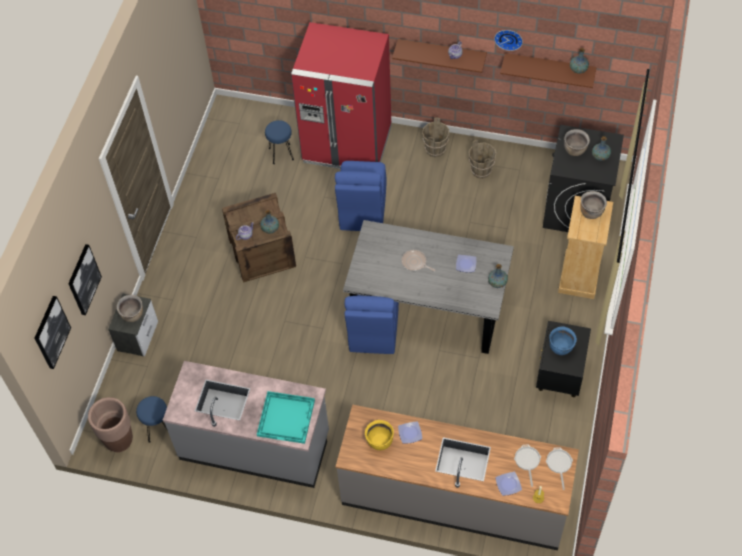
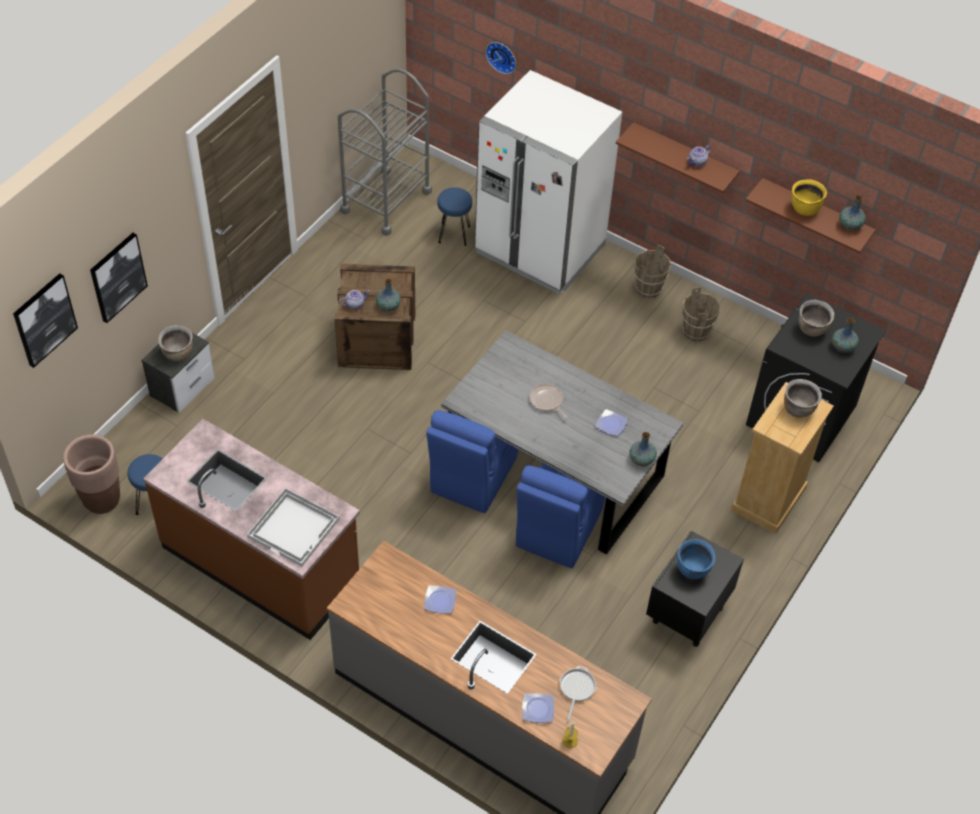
camera: 15 degrees right, 5 degrees down
(221, 144) = (386, 201): none -> grey cart
(255, 445) = (261, 563): grey counter -> brown counter
(286, 417) = (294, 528): turquoise tray -> white tray
(347, 145) = (540, 249): red fridge -> white fridge
(362, 210) = (523, 331): blue chair -> blue chair (557, 529)
(379, 442) = (396, 597): yellow cooking pot -> yellow cooking pot (804, 209)
(508, 38) = (770, 158): wall clock -> wall clock (502, 56)
(559, 464) = (617, 708): frying pan -> none

